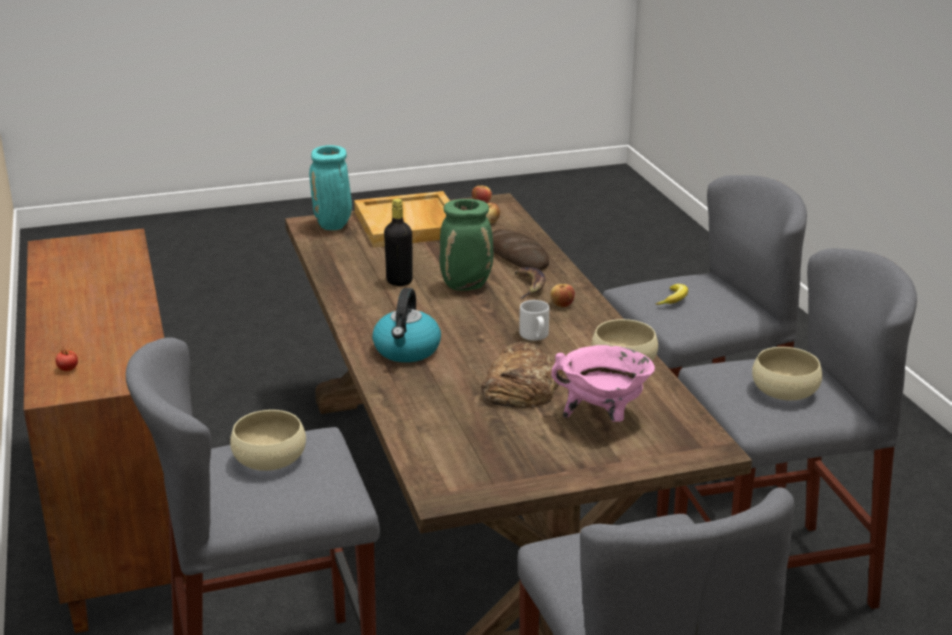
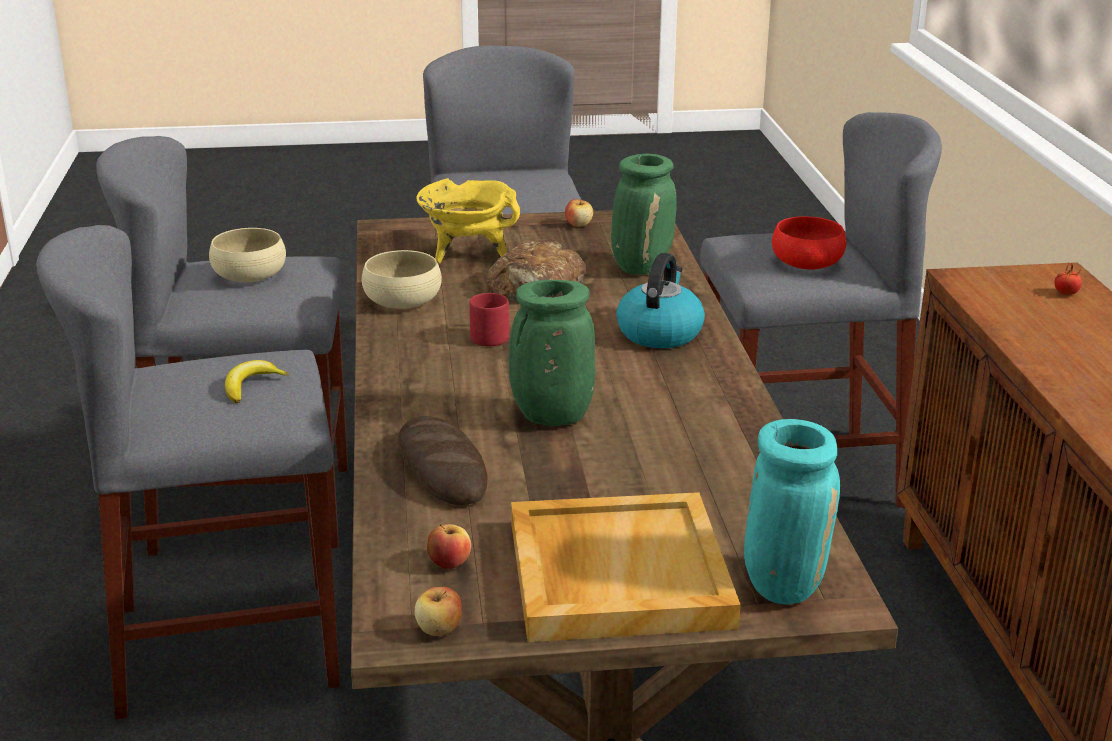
camera: 170 degrees left, 0 degrees up
(269, 459) = (807, 262): beige bowl -> red bowl
(399, 281) = (657, 434): black bottle -> none
(433, 418) = (641, 267): none -> green vase
(529, 286) = (453, 408): banana -> none
(535, 336) = (489, 336): grey mug -> red mug
(562, 305) = (425, 374): apple -> apple (579, 225)
(603, 418) = (467, 254): pink cooking pot -> yellow cooking pot

